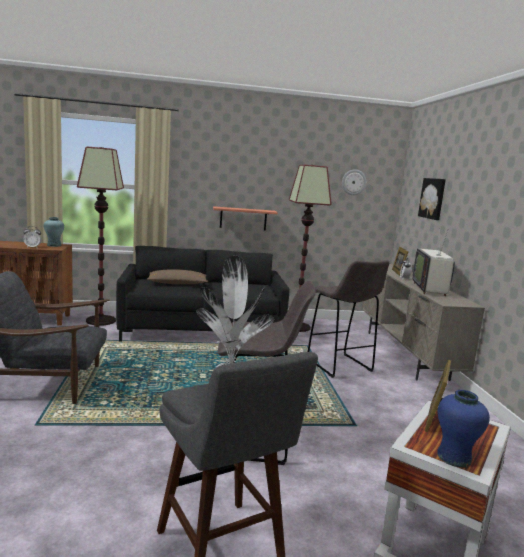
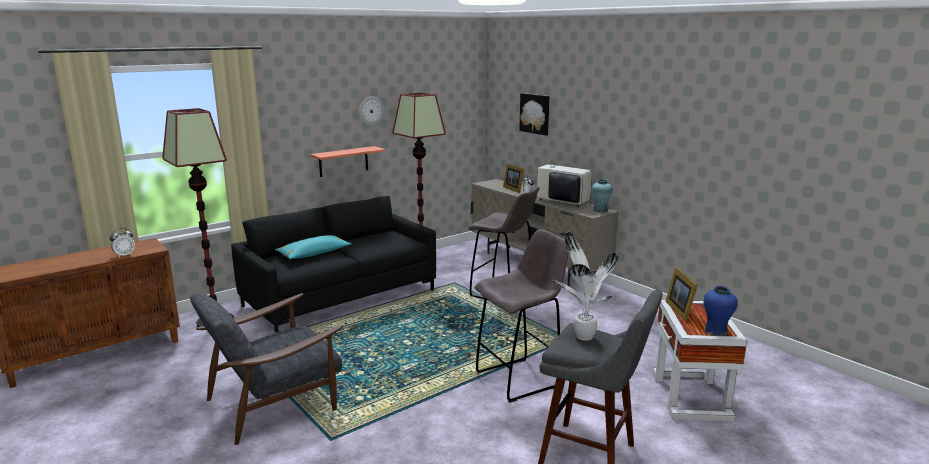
camera: 30 degrees left, 5 degrees up
(54, 245) = (140, 245): turquoise vase -> turquoise vase (600, 210)
(177, 283) = (313, 254): brown pillow -> turquoise pillow
(353, 182) = (444, 101): wall clock -> wall clock (371, 111)
(431, 289) = (562, 202): television -> television turned 150 degrees clockwise

